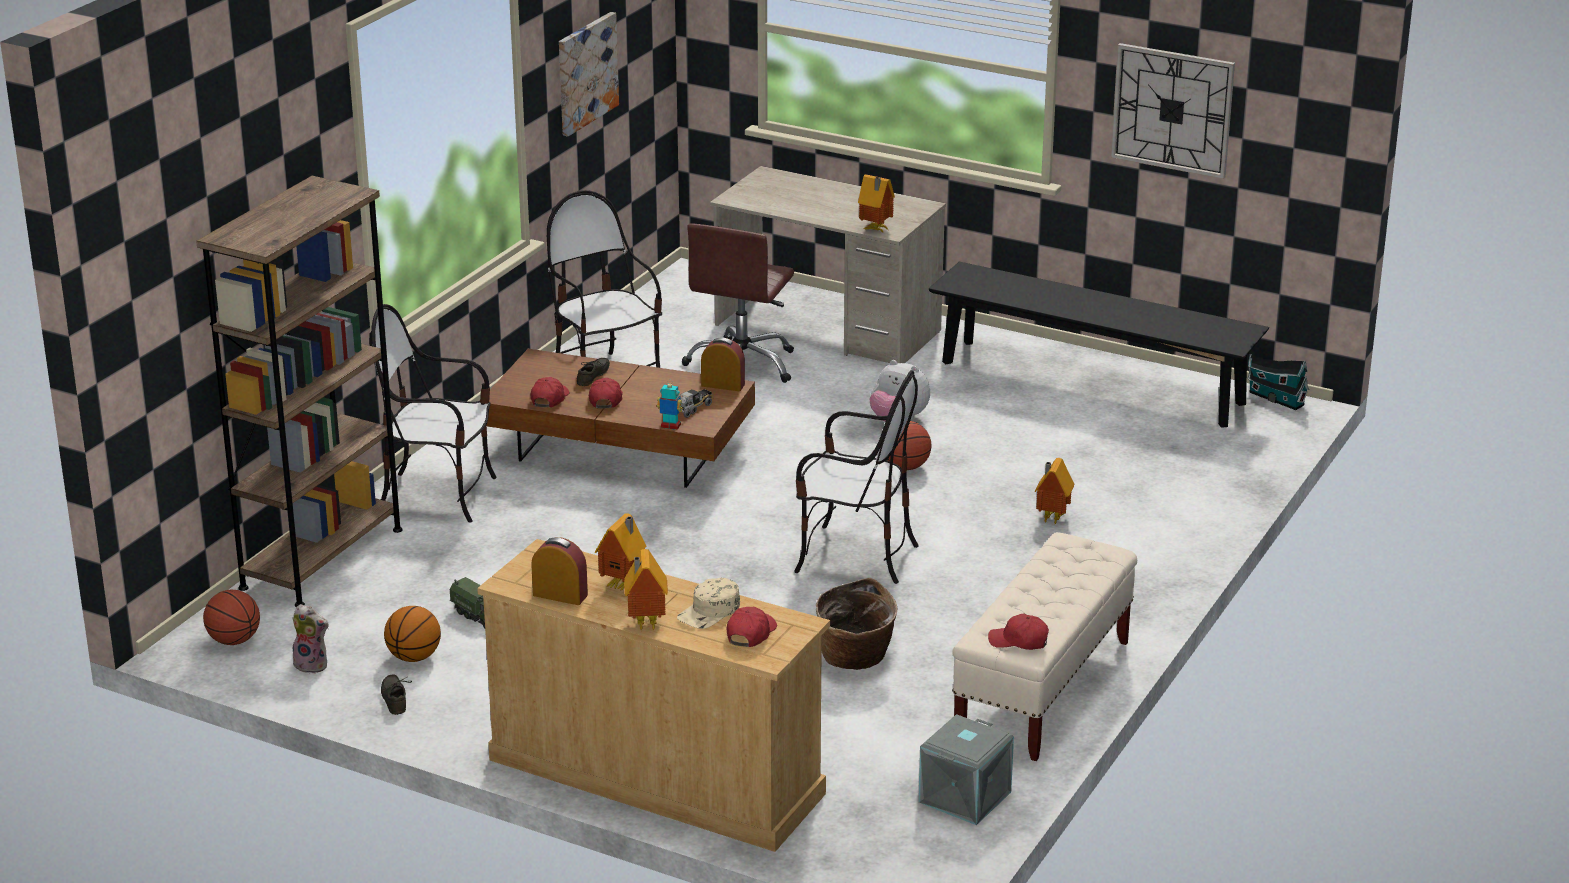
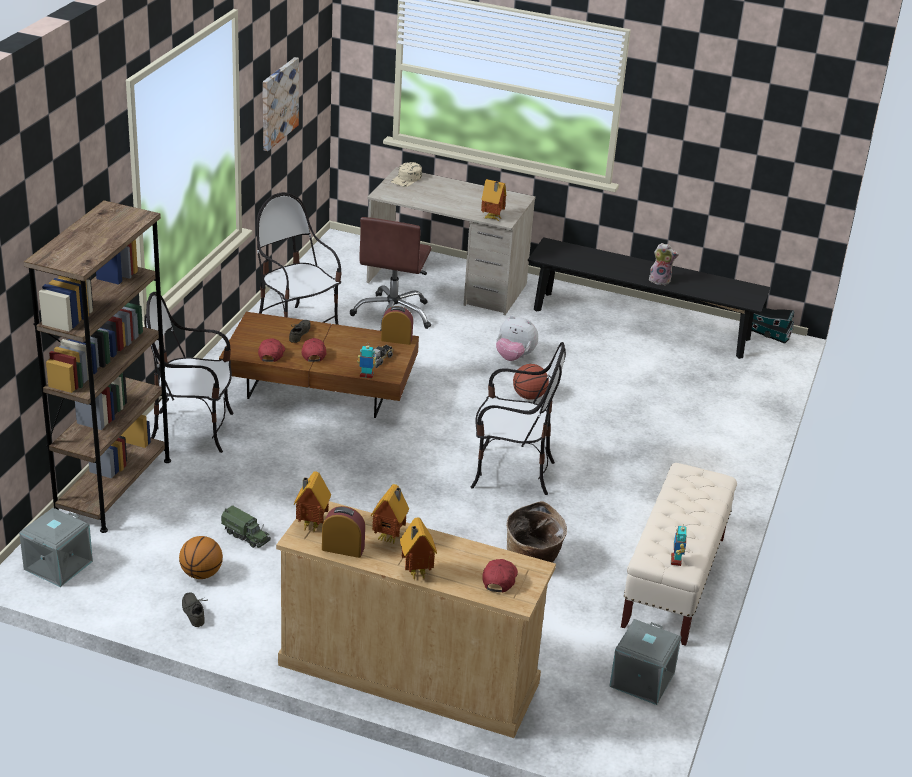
camera: 10 degrees left, 5 degrees up
(234, 640) = (57, 564): basketball -> grey storage box
(313, 664) = (124, 584): plush toy -> plush toy (660, 280)
(709, 612) = (462, 560): beige cap -> beige cap (407, 179)
(1019, 641) = (676, 560): red cap -> toy robot
(1051, 518) = (641, 436): toy house -> toy house (310, 525)
(1172, 110) = (706, 133): wall clock -> none

